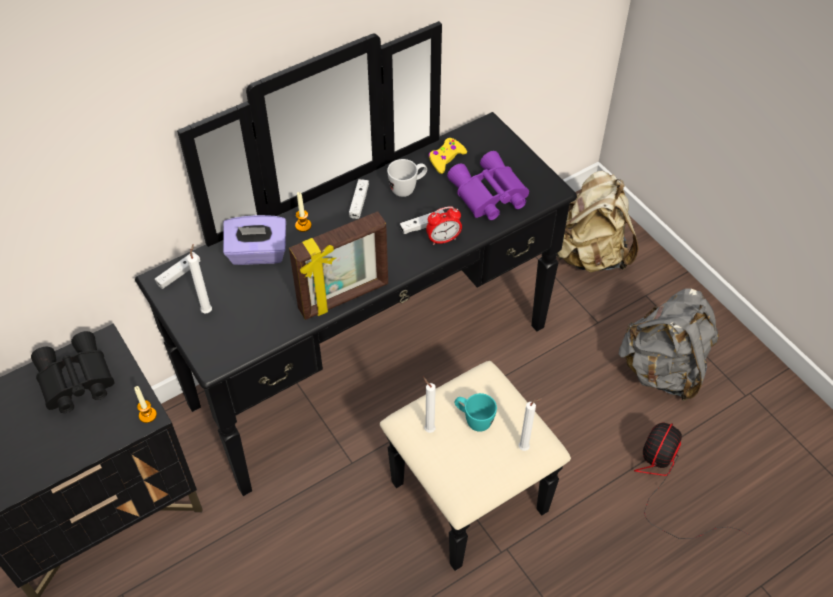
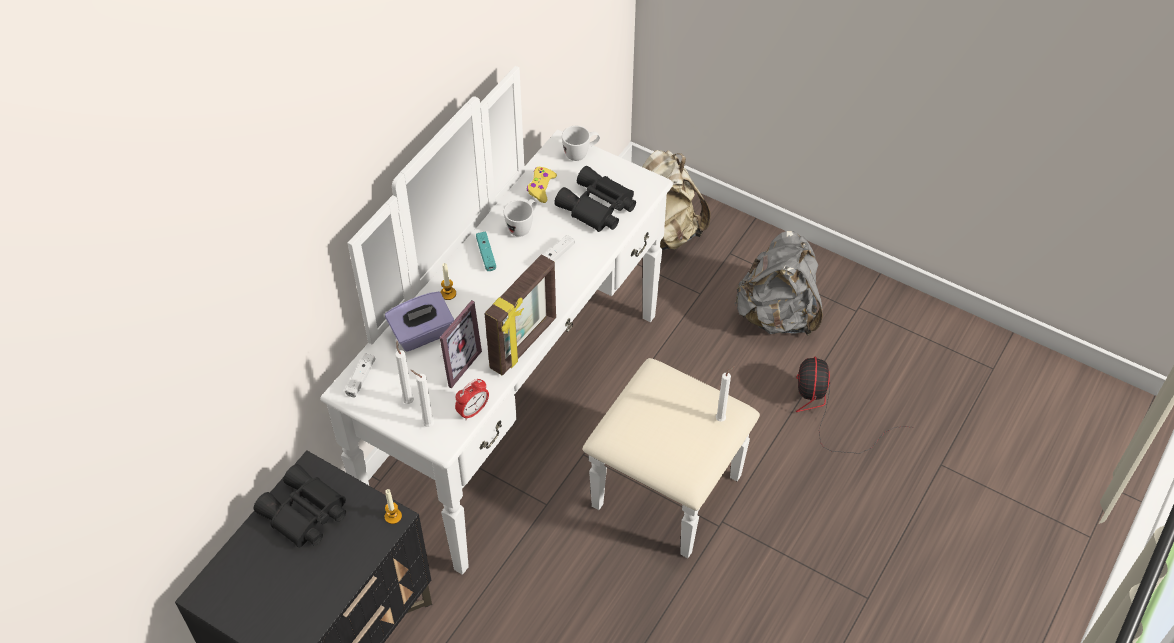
camera: 25 degrees left, 0 degrees up
(269, 291) = (454, 363): none -> picture frame
(359, 202) = (486, 254): white game controller -> turquoise game controller
(393, 393) = (550, 427): black dresser -> white dresser
(428, 429) = (632, 435): white candle -> white candle (427, 424)
(443, 239) = (581, 261): alarm clock -> alarm clock (473, 411)
(473, 420) = (666, 413): turquoise mug -> none
(488, 195) = (597, 208): purple binoculars -> black binoculars
(501, 141) = (581, 154): none -> white mug

